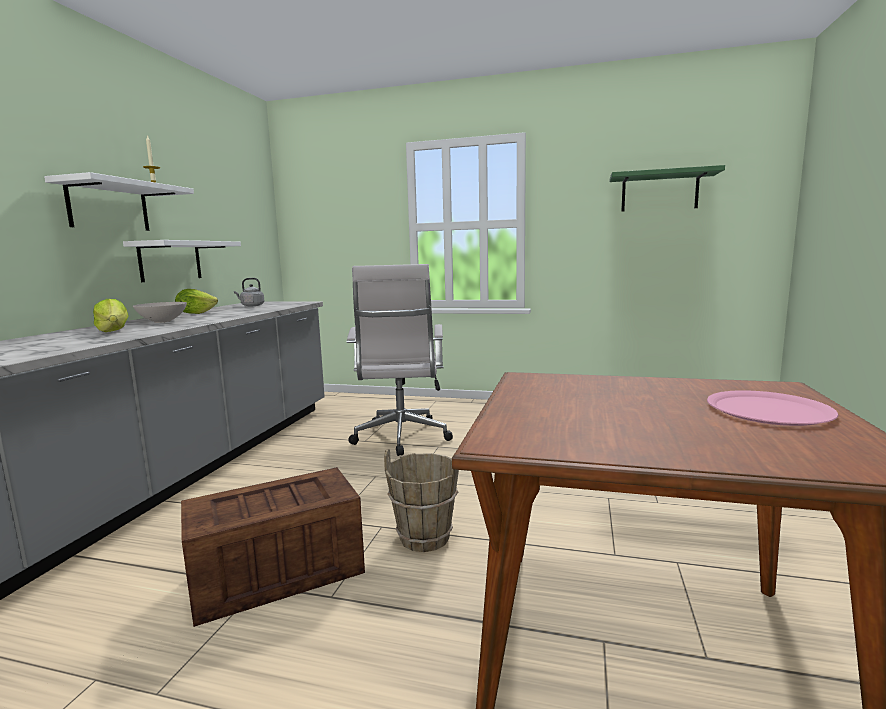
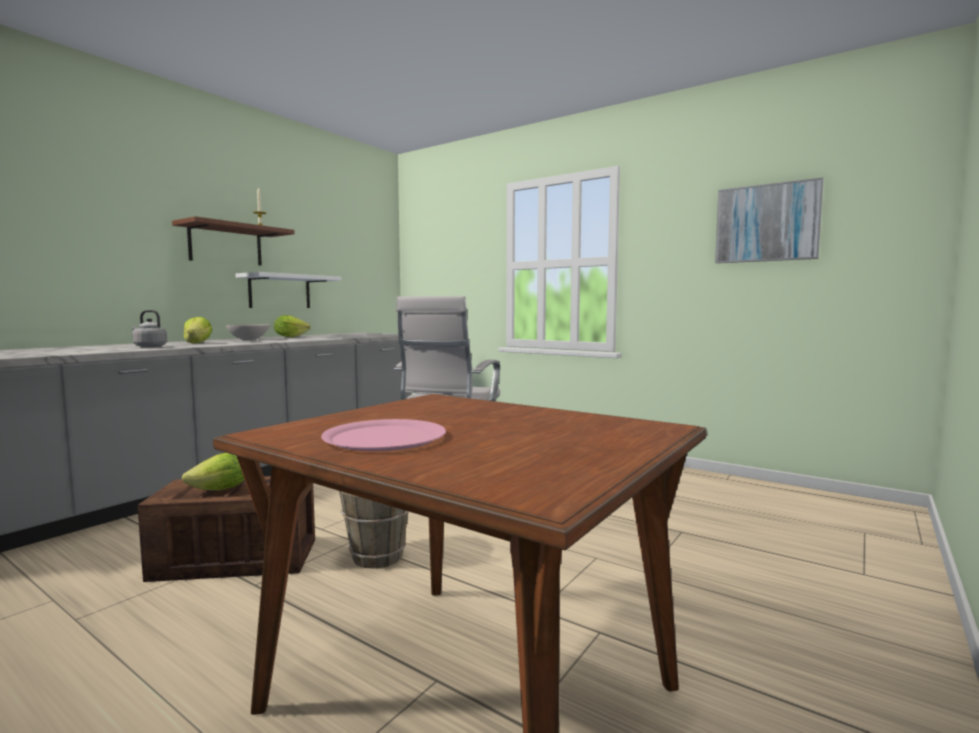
camera: 20 degrees right, 5 degrees down
(108, 206) = (226, 245): white shelf -> brown shelf
(251, 306) = (348, 334): grey kettle -> grey kettle (149, 346)
(258, 503) = (221, 490): none -> lettuce
(659, 192) = (767, 223): green shelf -> picture
(768, 410) = (574, 441): pink plate -> pink plate (384, 437)

